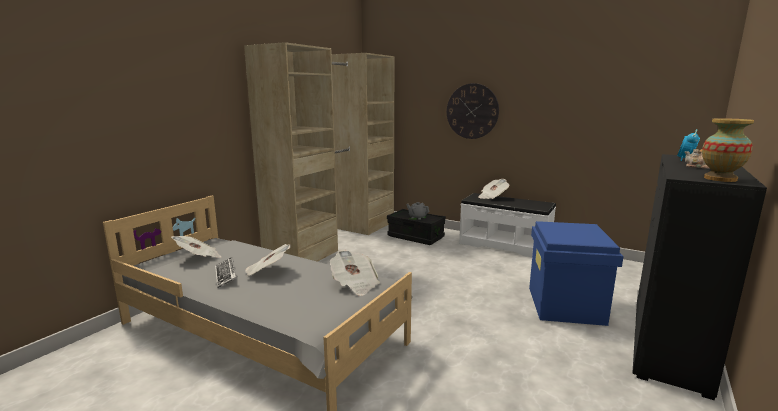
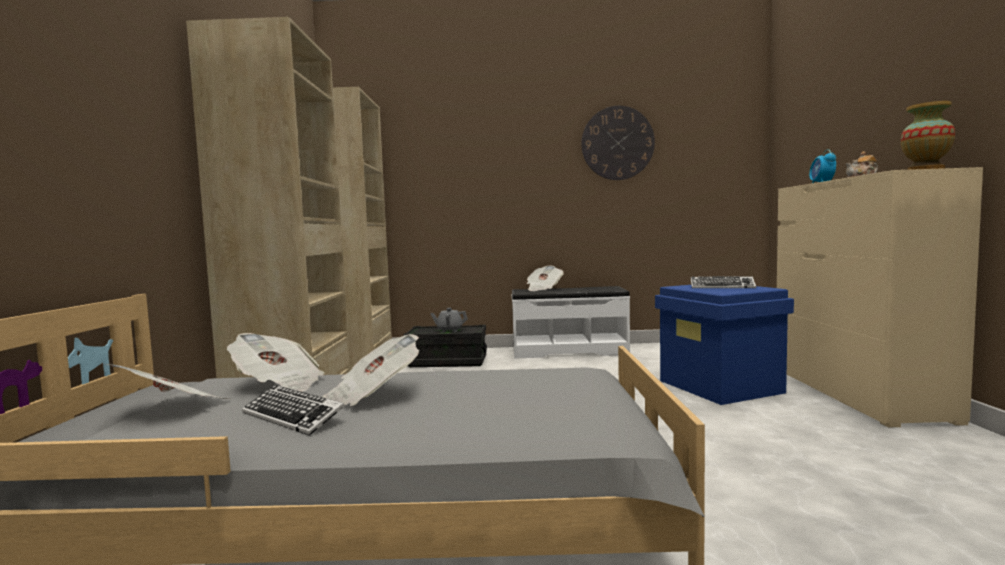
camera: 30 degrees left, 10 degrees down
(355, 284) = (556, 379): newspaper -> newspaper (279, 384)
(472, 111) = (499, 180): wall clock -> wall clock (617, 143)
(577, 232) = (722, 287): none -> keyboard
(668, 344) = (856, 394): black dresser -> beige dresser

